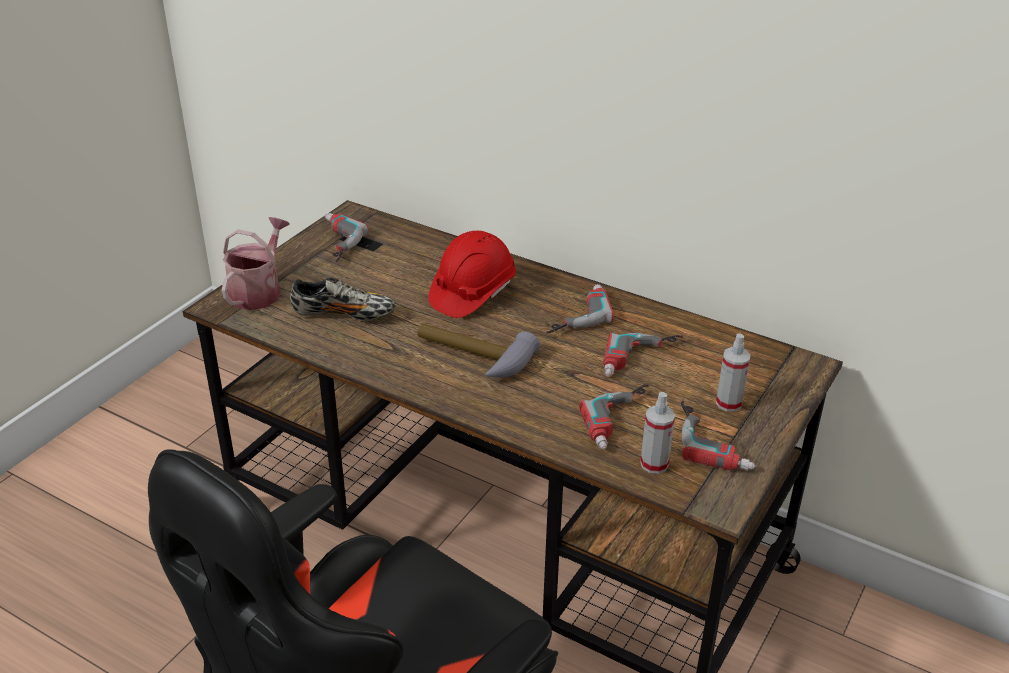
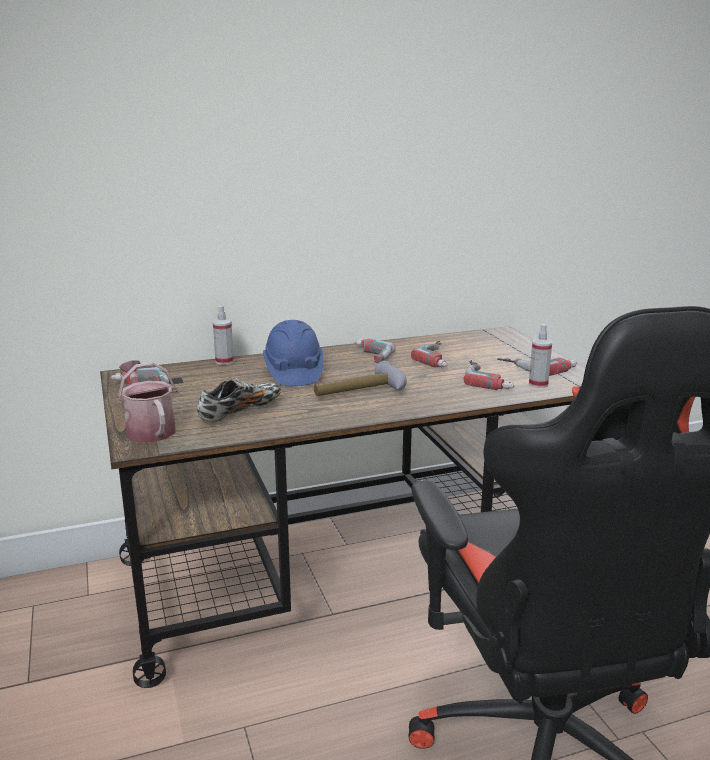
camera: 50 degrees left, 15 degrees down
(472, 293) = (293, 372): red hard hat -> blue hard hat
(729, 403) = (509, 354): spray bottle -> spray bottle (224, 361)

